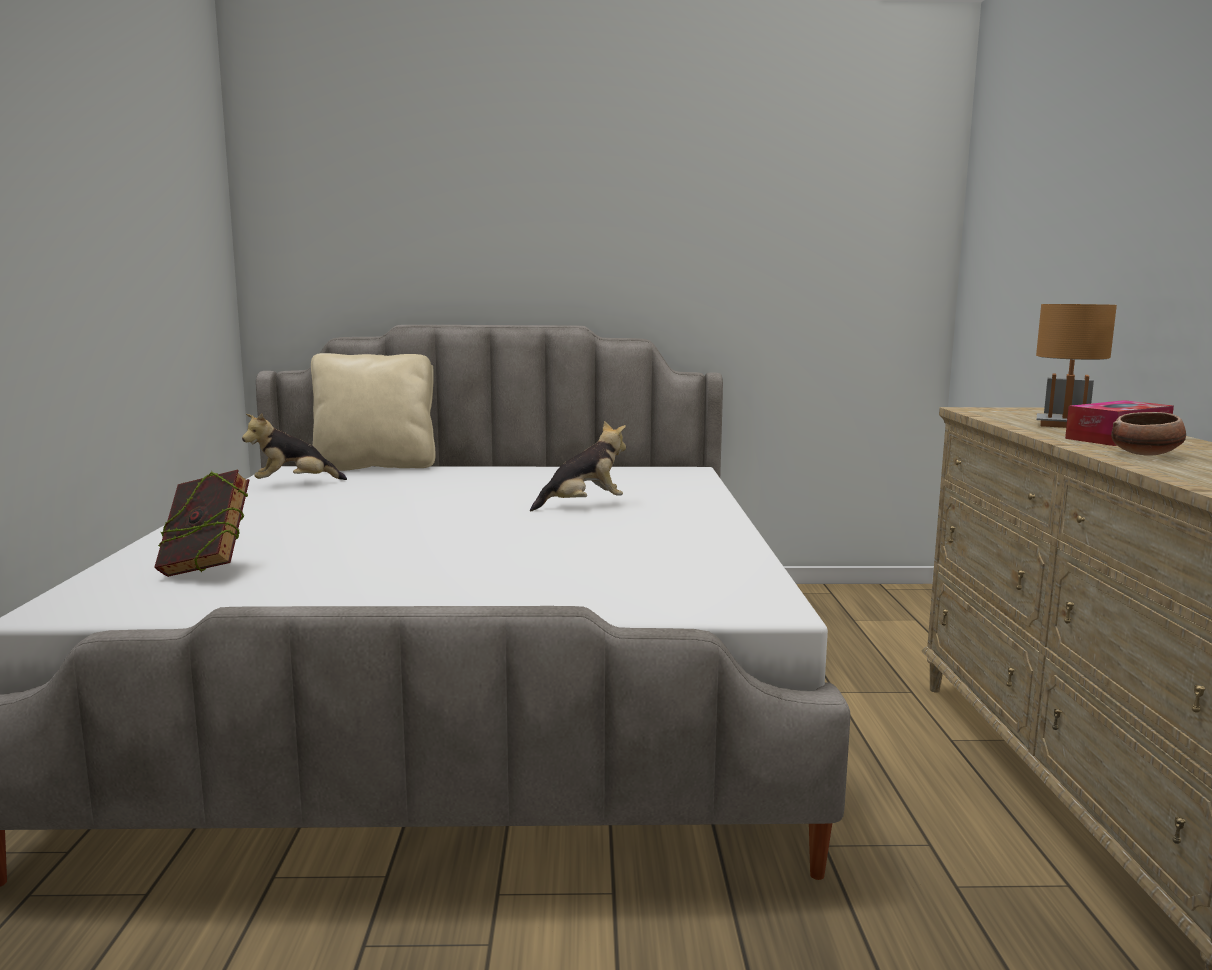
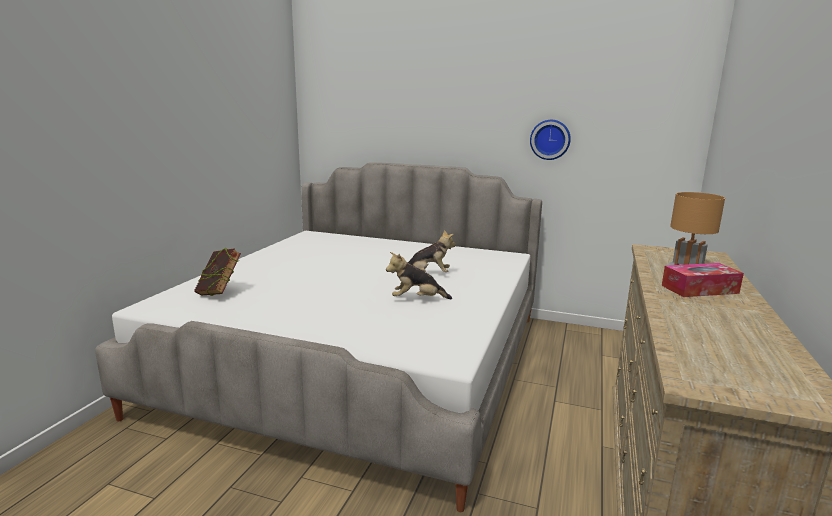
camera: 20 degrees right, 5 degrees up
(294, 484) = (304, 243): plush toy -> plush toy (417, 299)
(375, 466) = (352, 235): beige pillow -> none
(723, 272) = (550, 139): none -> wall clock
(1146, 454) = (690, 308): bowl -> none

